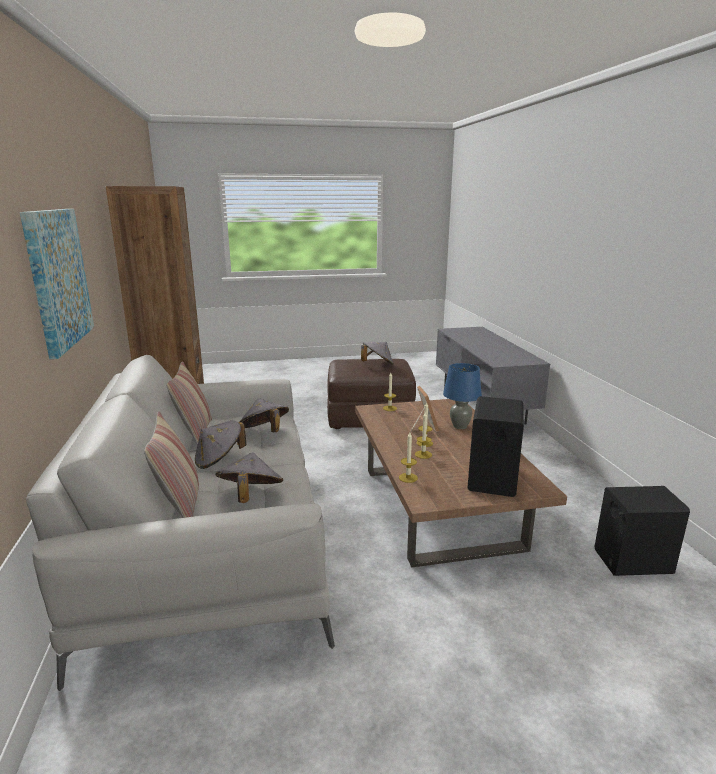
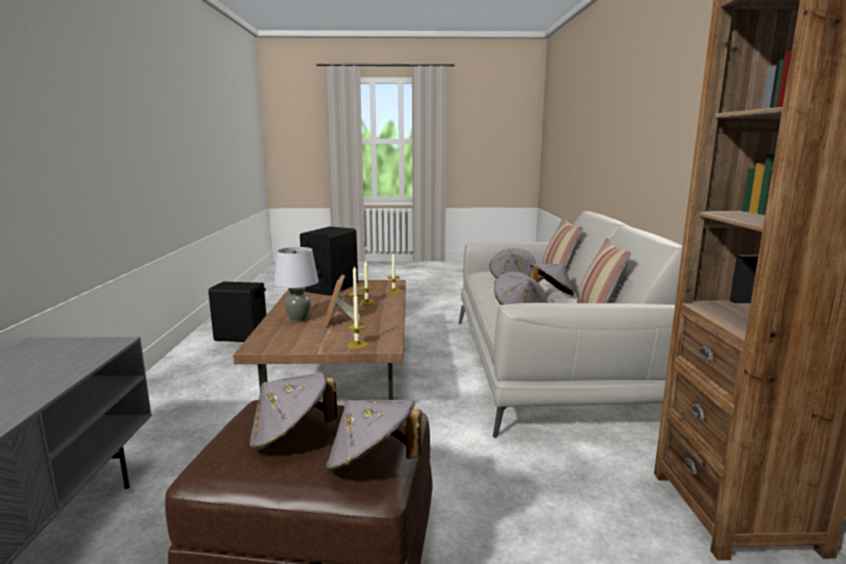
camera: 170 degrees left, 5 degrees down
(58, 278) = (680, 129): picture -> none
(343, 361) = (372, 464): none -> grey hat
(460, 426) = (299, 319): blue table lamp -> grey table lamp

